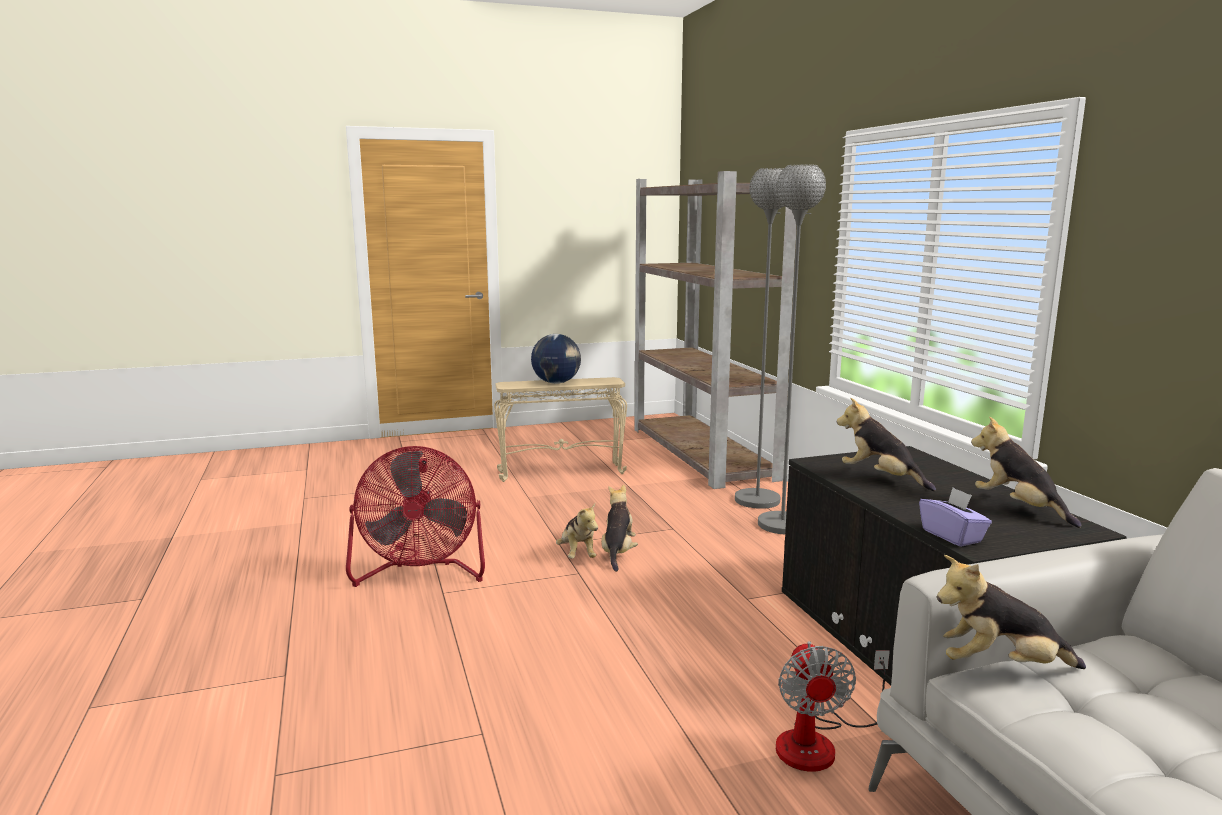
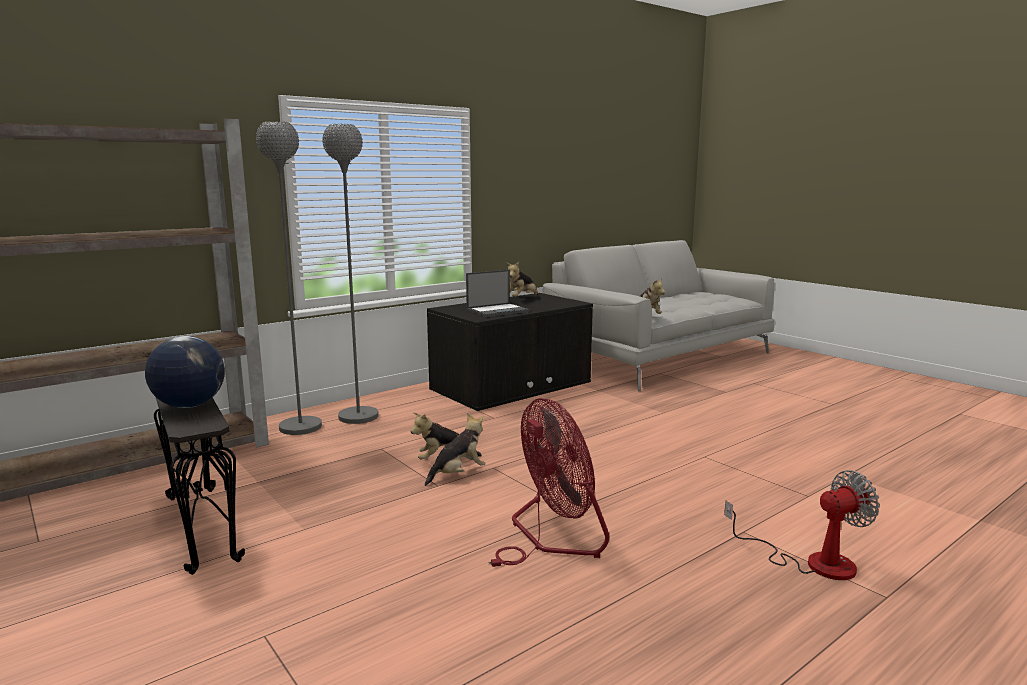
camera: 110 degrees left, 0 degrees up
(561, 473) = (203, 527): beige side table -> black side table
(819, 742) = (619, 398): fan -> fan (812, 562)
(881, 478) = (498, 310): plush toy -> laptop
(952, 536) = (569, 304): purple tissue box -> none

